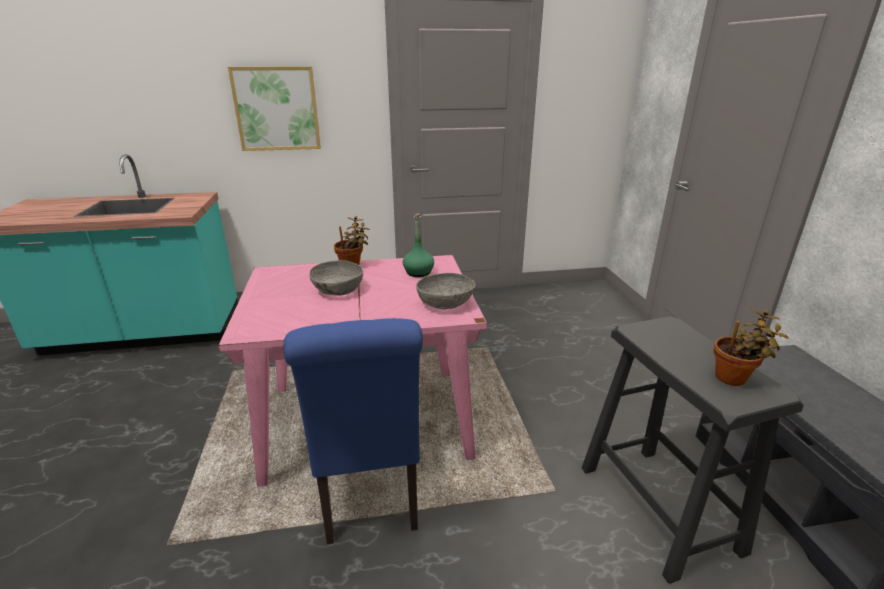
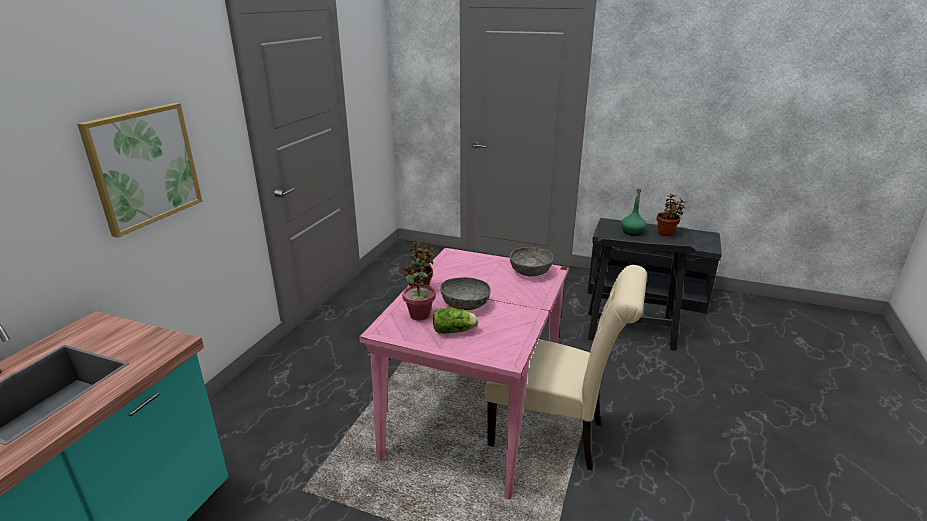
camera: 60 degrees left, 0 degrees up
(283, 297) = (455, 331): none -> lettuce
(303, 277) = (419, 315): none -> potted plant
(369, 491) = (554, 435): blue chair -> beige chair
(418, 272) = (466, 267): green bottle -> green bottle (632, 232)

